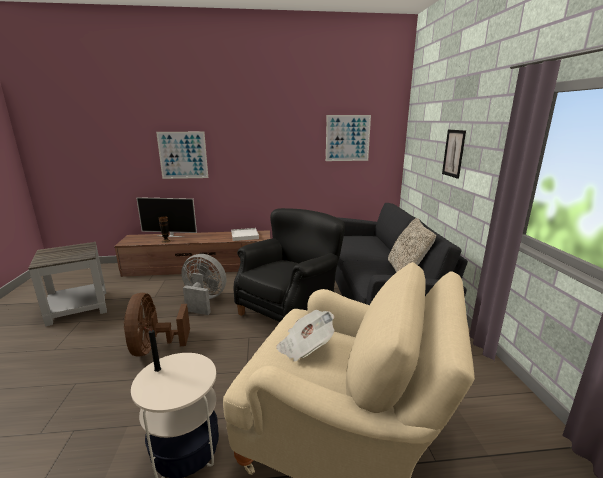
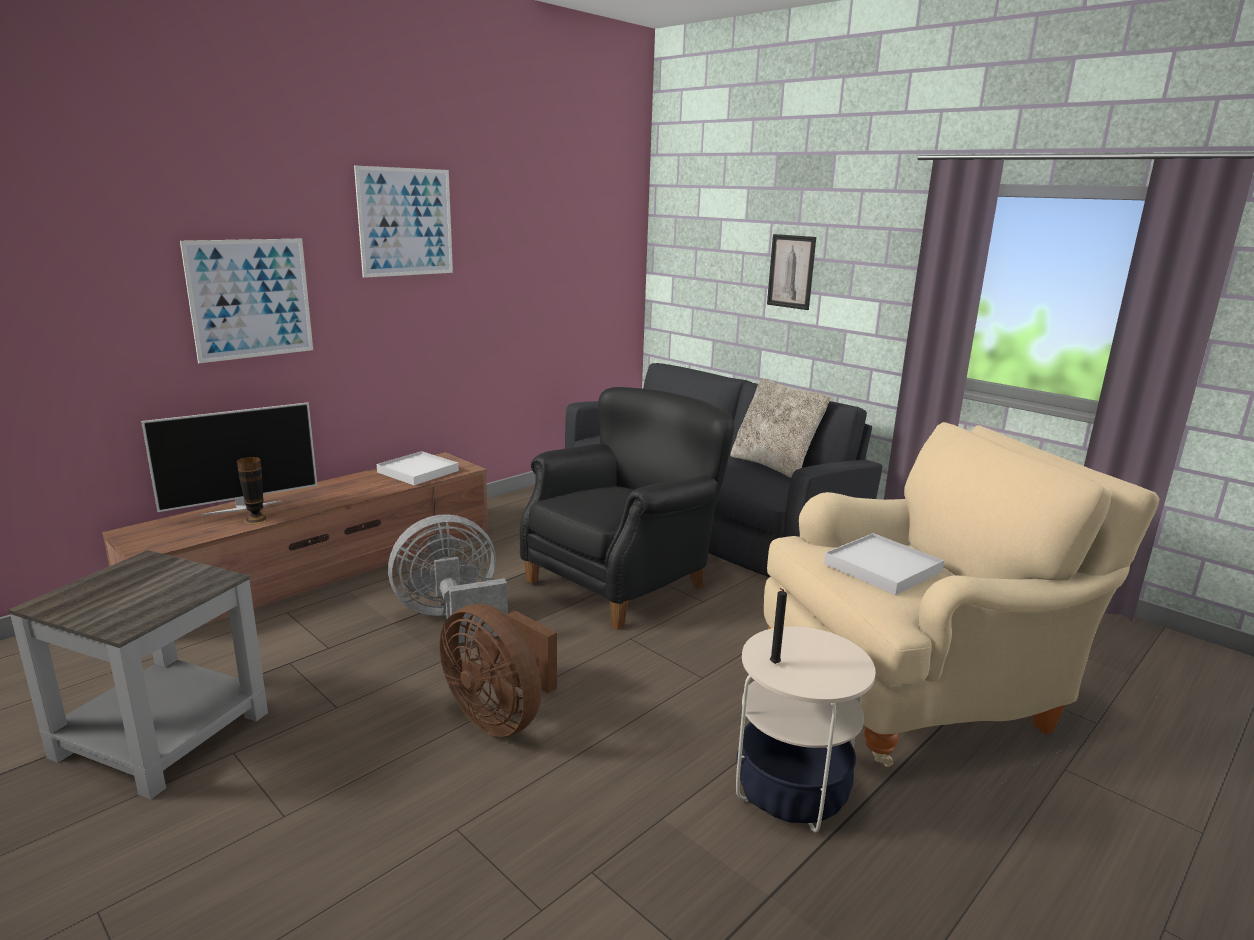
camera: 40 degrees left, 0 degrees up
(289, 309) = (623, 580): black armchair -> black armchair turned 45 degrees clockwise
(305, 347) = (882, 568): newspaper -> white tray
(347, 138) = (568, 247): picture -> picture (406, 222)

